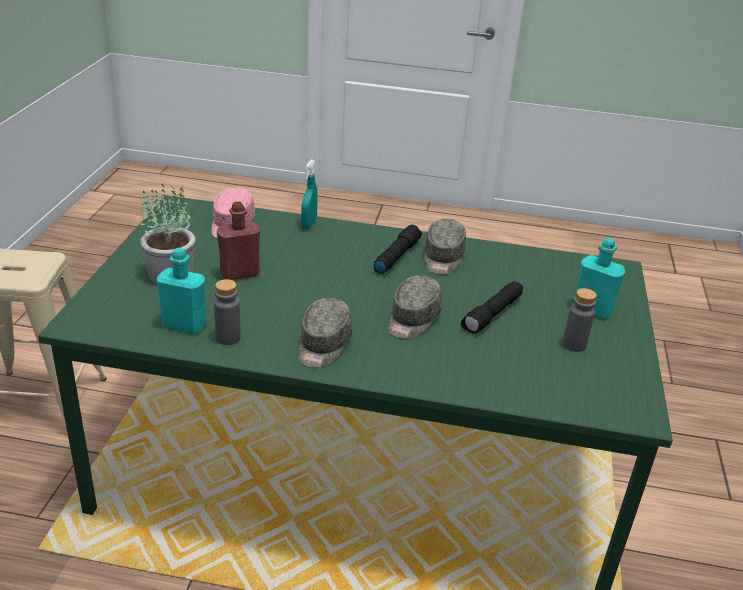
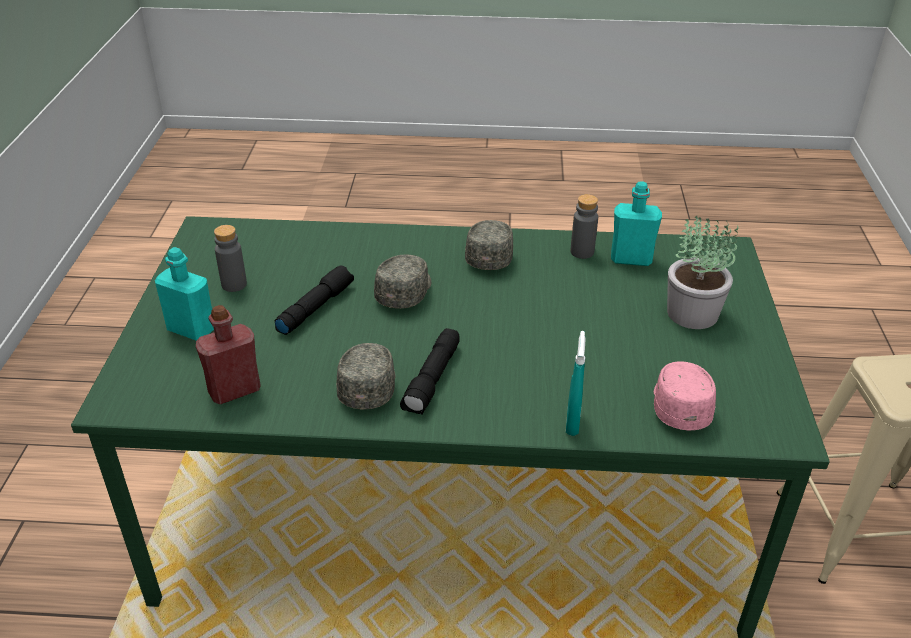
camera: 175 degrees right, 5 degrees up
(240, 273) = (617, 325): red bottle -> red bottle (234, 390)

